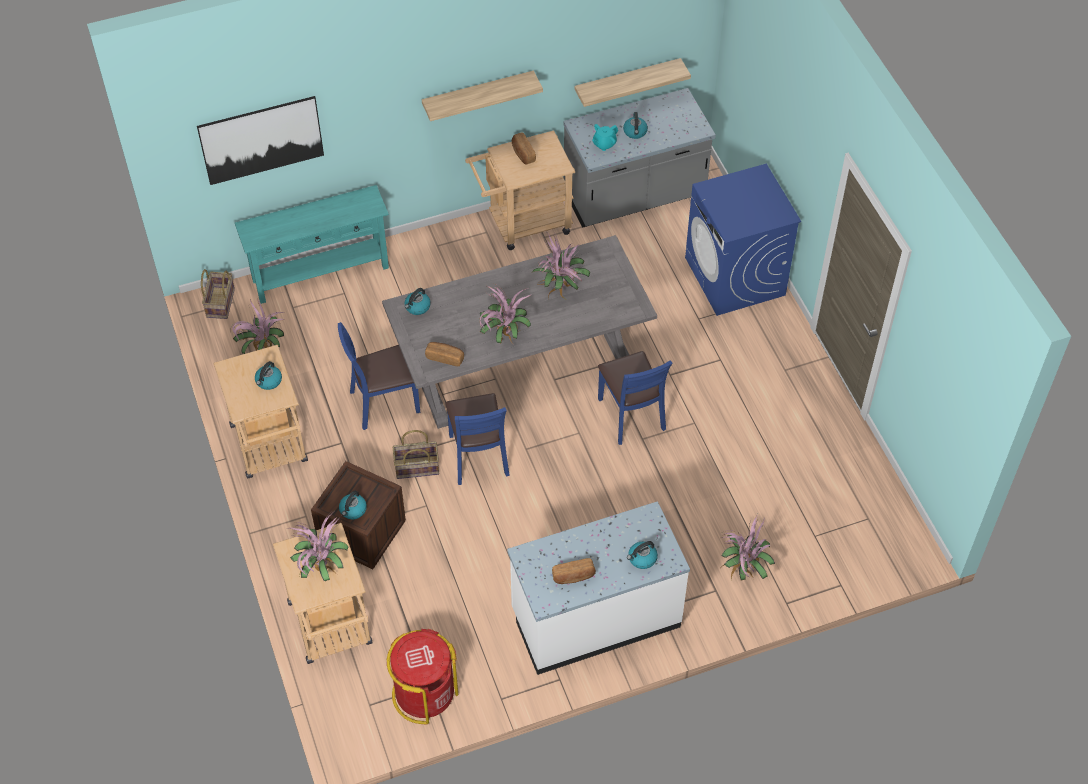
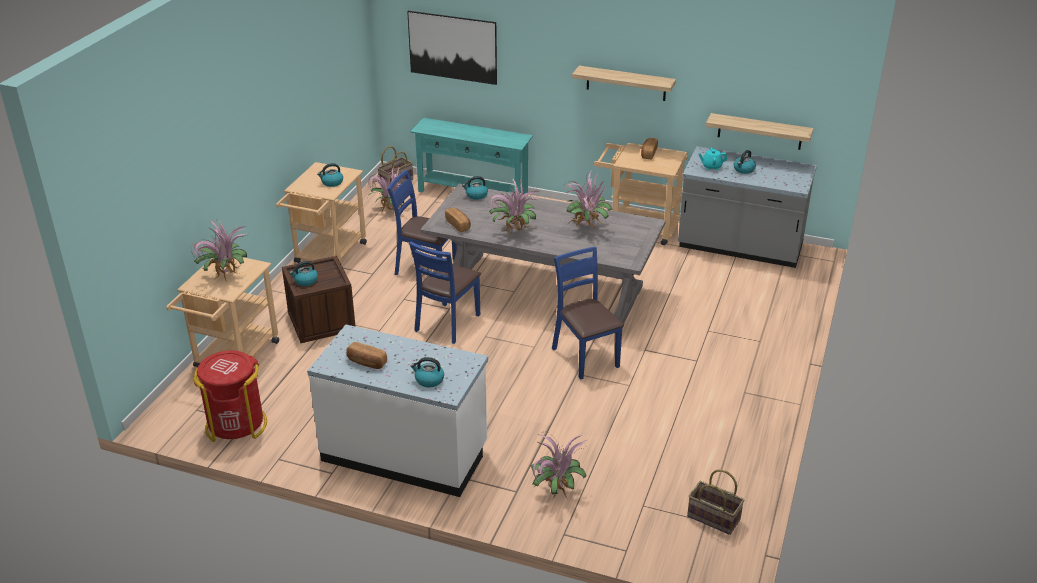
camera: 40 degrees right, 20 degrees down
(416, 468) = (400, 309): basket -> basket (713, 518)
(631, 415) = (585, 357): blue chair -> blue chair turned 135 degrees clockwise
(735, 277) = (768, 322): blue washing machine -> none

